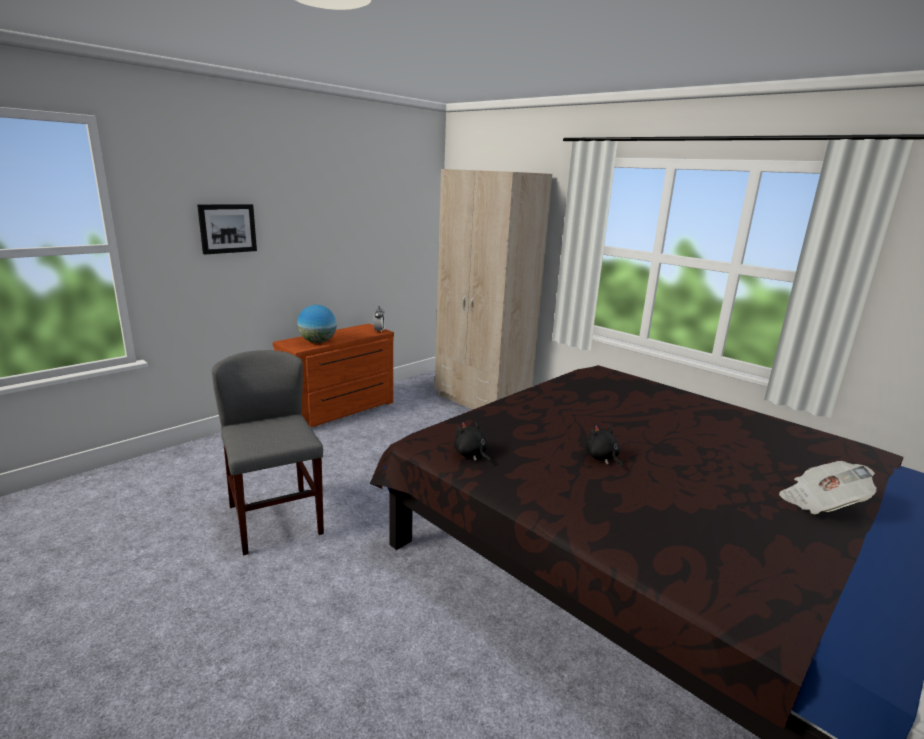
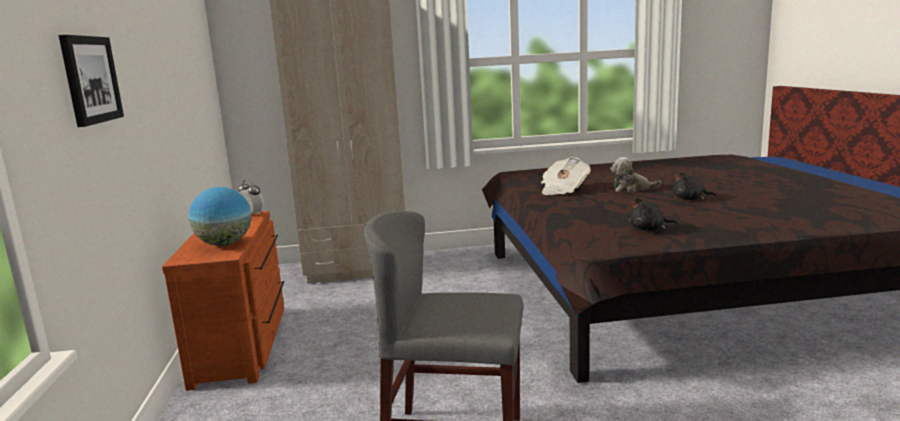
camera: 50 degrees left, 5 degrees down
(603, 425) = (632, 189): none -> plush toy
(820, 503) = (788, 174): newspaper -> newspaper (563, 190)

